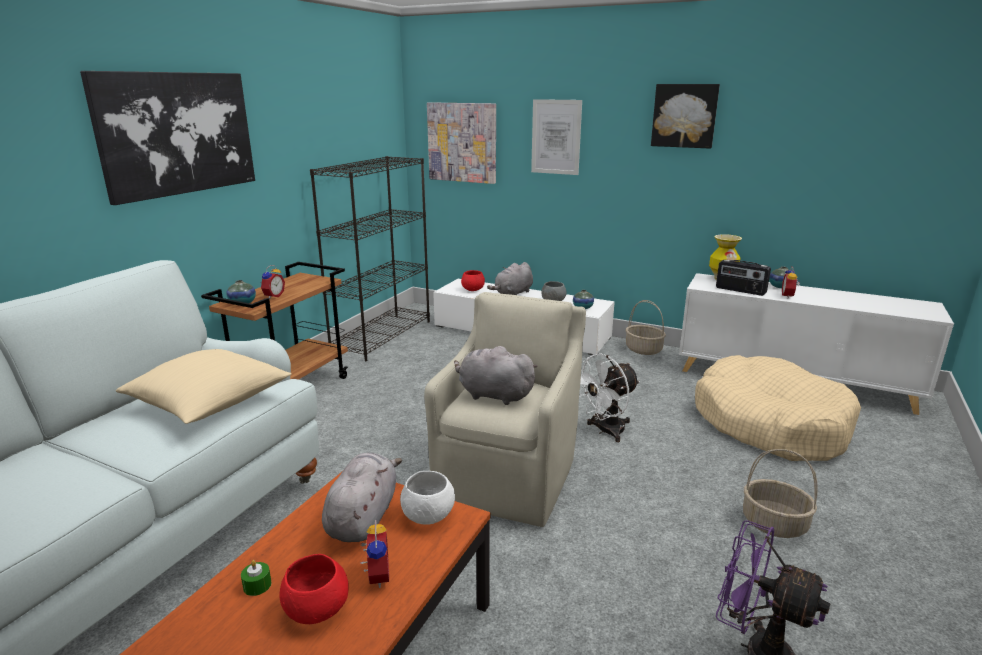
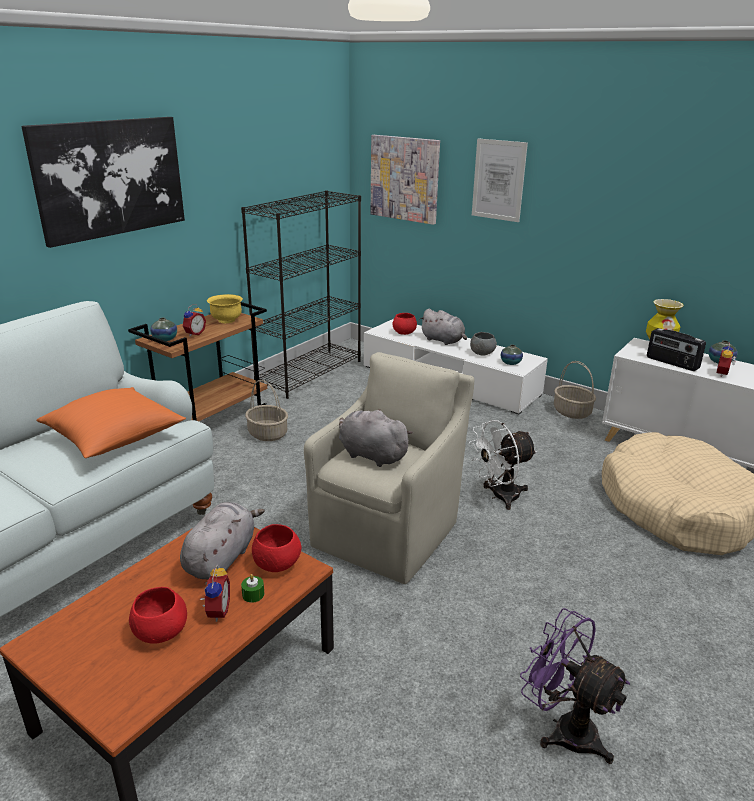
camera: 10 degrees right, 5 degrees up
(209, 402) = (114, 437): beige pillow -> orange pillow
(257, 585) = (120, 605): green candle -> green candle (253, 594)
(303, 282) = (226, 320): none -> yellow bowl
(427, 516) = (276, 564): white bowl -> red bowl
(513, 293) = (443, 340): grey plush toy -> grey plush toy turned 105 degrees counterclockwise
(684, 115) = (634, 167): picture -> none
(773, 524) = (634, 612): basket -> basket (267, 434)

